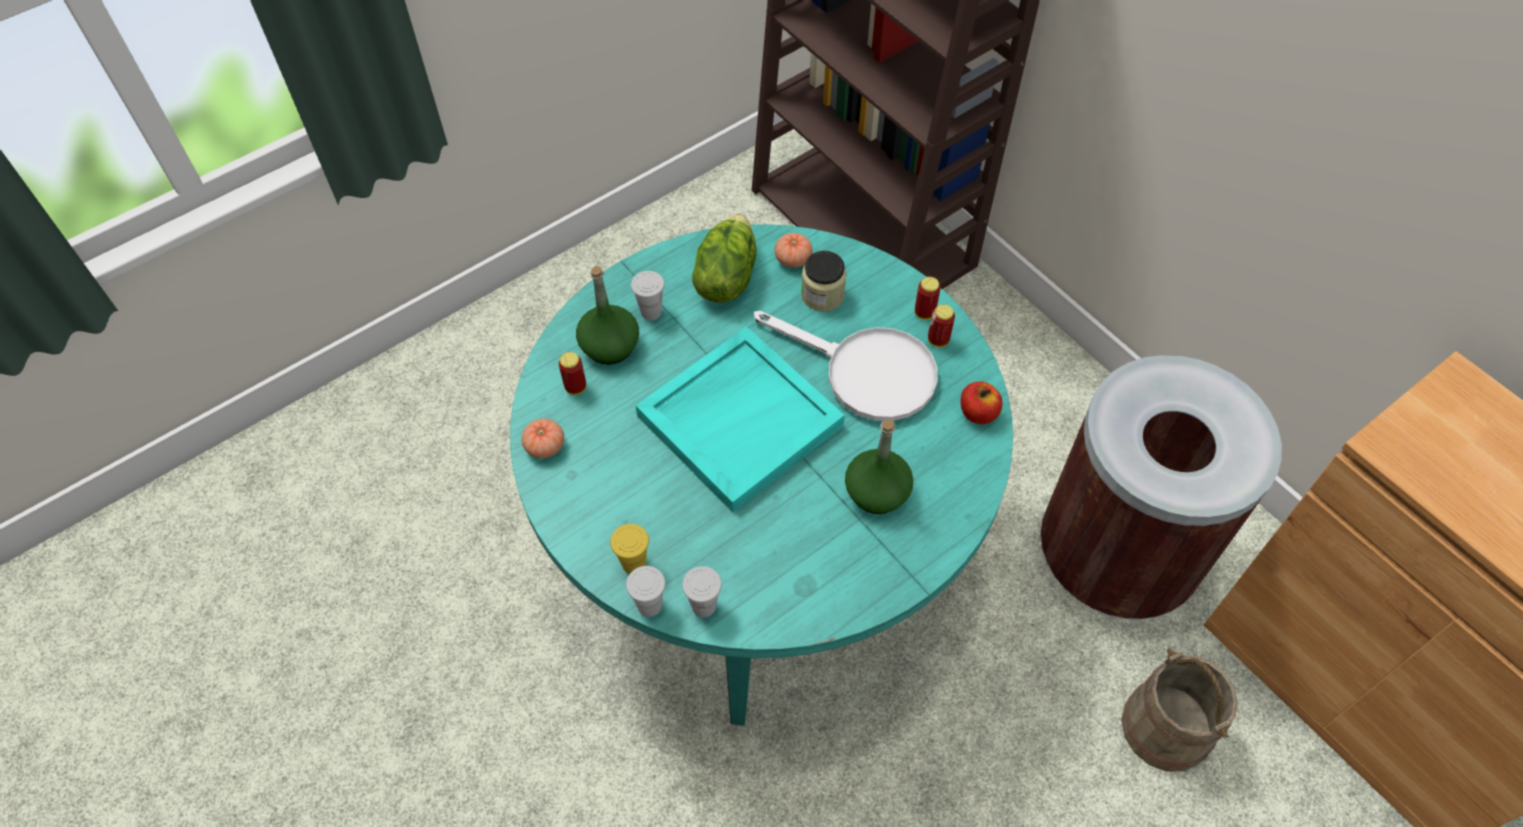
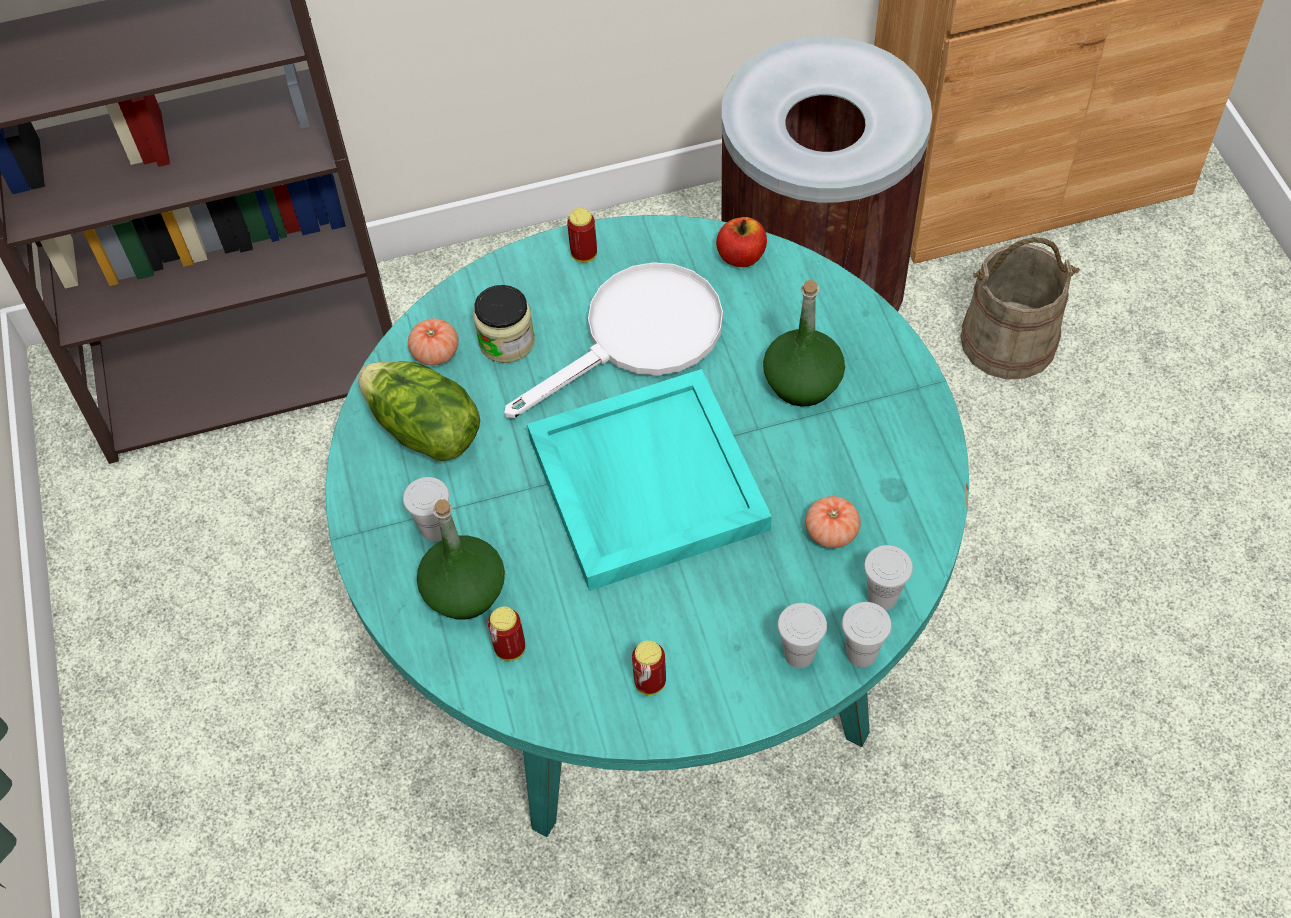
camera: 65 degrees left, 0 degrees up
(545, 446) = (585, 709): tomato -> tomato (831, 532)
(634, 564) = (799, 654): yellow cup -> white cup
(938, 340) = (628, 256): can -> can (650, 682)

